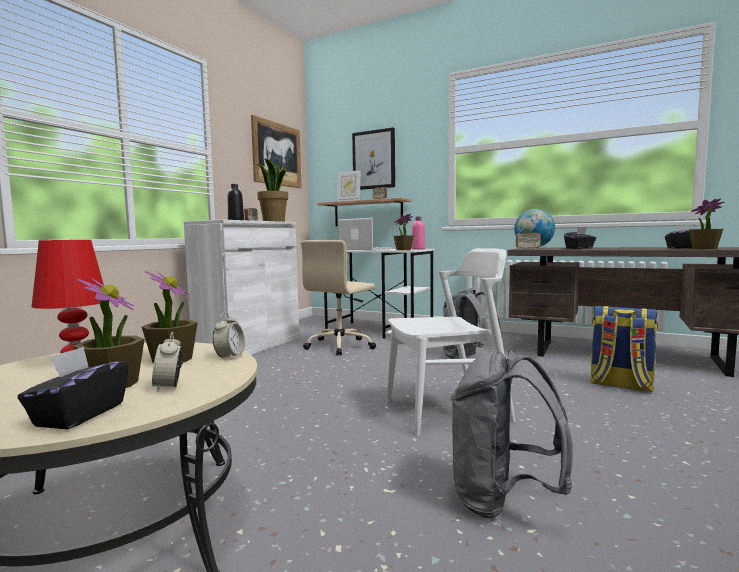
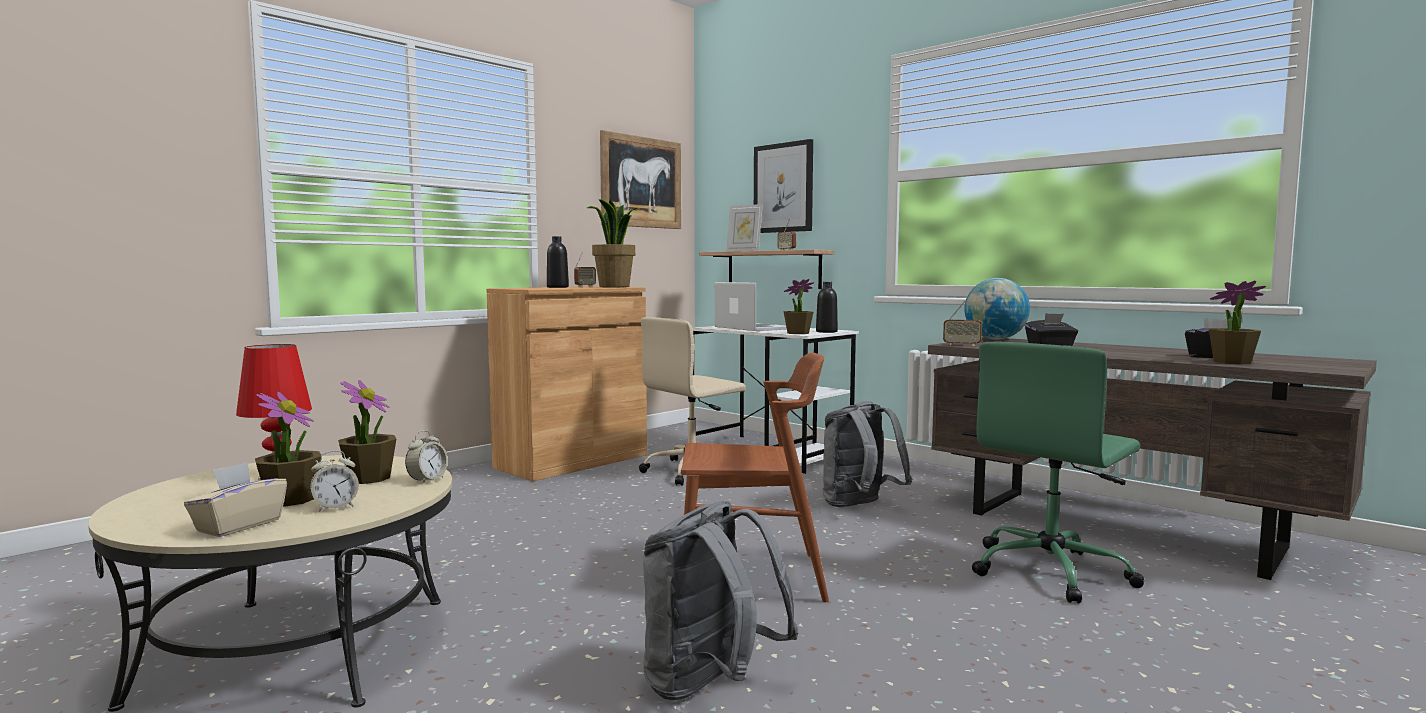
camera: 15 degrees right, 0 degrees up
(79, 415) = (238, 526): black tissue box -> beige tissue box
(169, 386) = (335, 507): alarm clock -> alarm clock turned 120 degrees counterclockwise
(249, 346) = (572, 461): white cabinet -> brown cabinet
(418, 249) = (826, 332): pink bottle -> black bottle
(447, 410) = (752, 576): white chair -> brown chair
(620, 385) = (1051, 571): backpack -> green office chair

